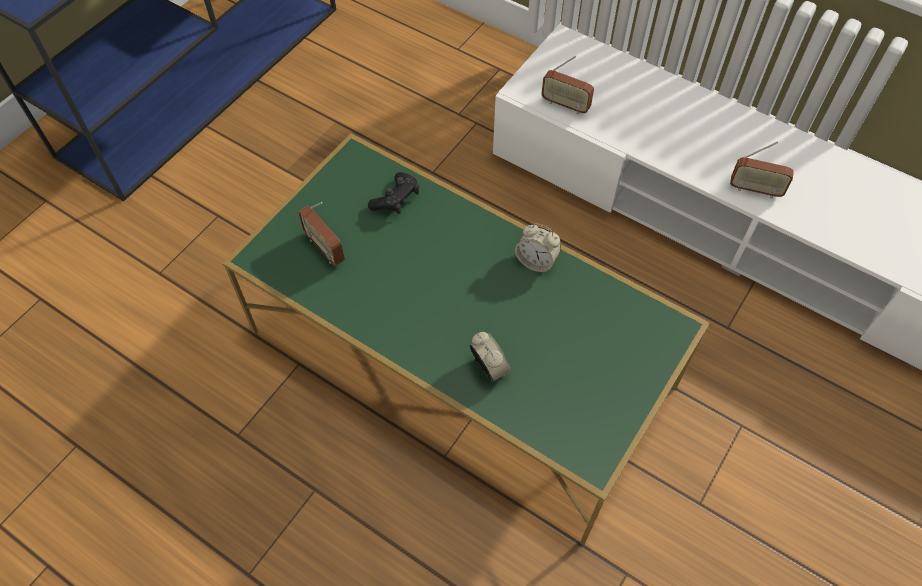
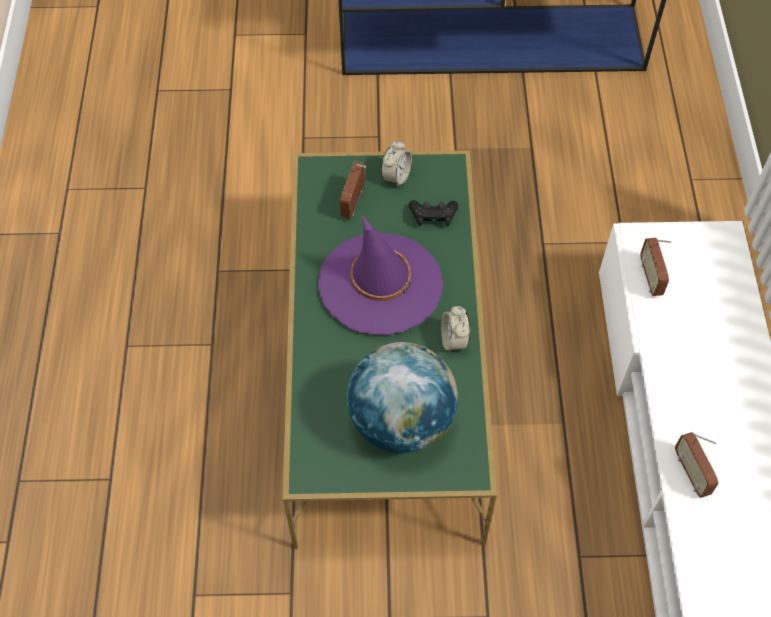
camera: 55 degrees right, 0 degrees up
(432, 280) = (380, 283): none -> purple hat
(489, 368) = (334, 364): alarm clock -> alarm clock (396, 176)
(589, 350) = (401, 421): none -> globe

